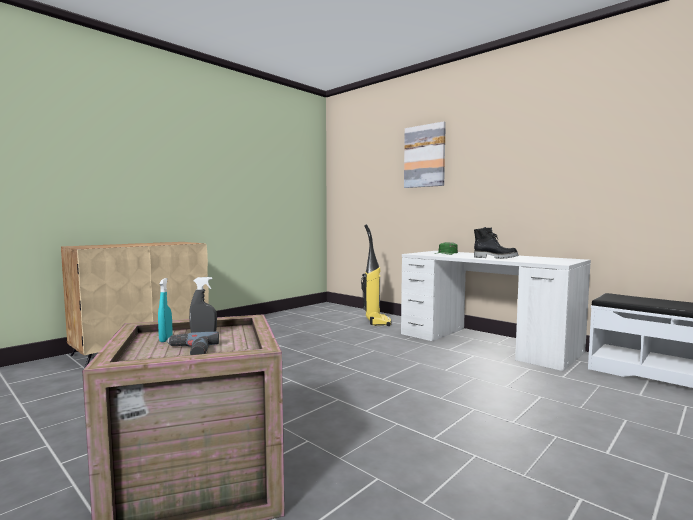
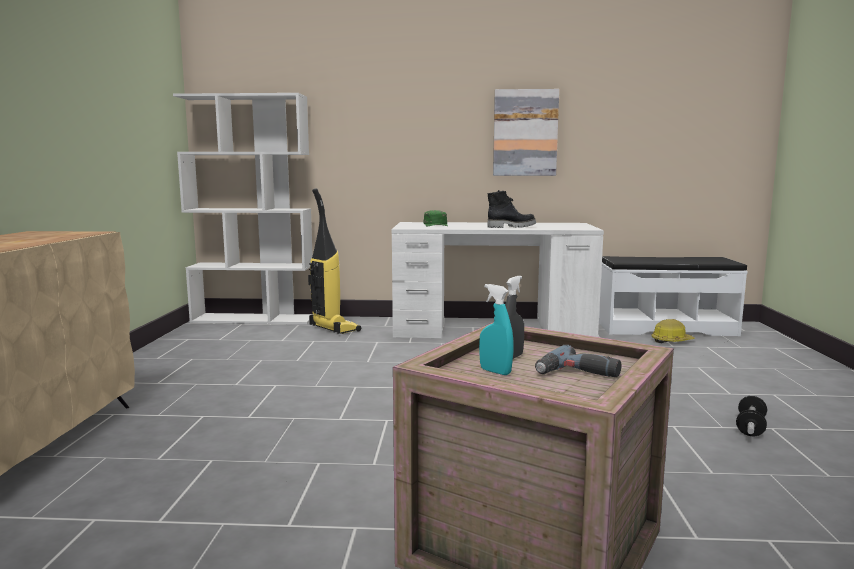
camera: 40 degrees left, 5 degrees up
(346, 308) = (254, 319): none -> white bookcase
(424, 156) = (377, 91): picture -> picture (525, 133)
(555, 488) = (750, 427): none -> dumbbell
(649, 390) = (671, 341): none -> hard hat

